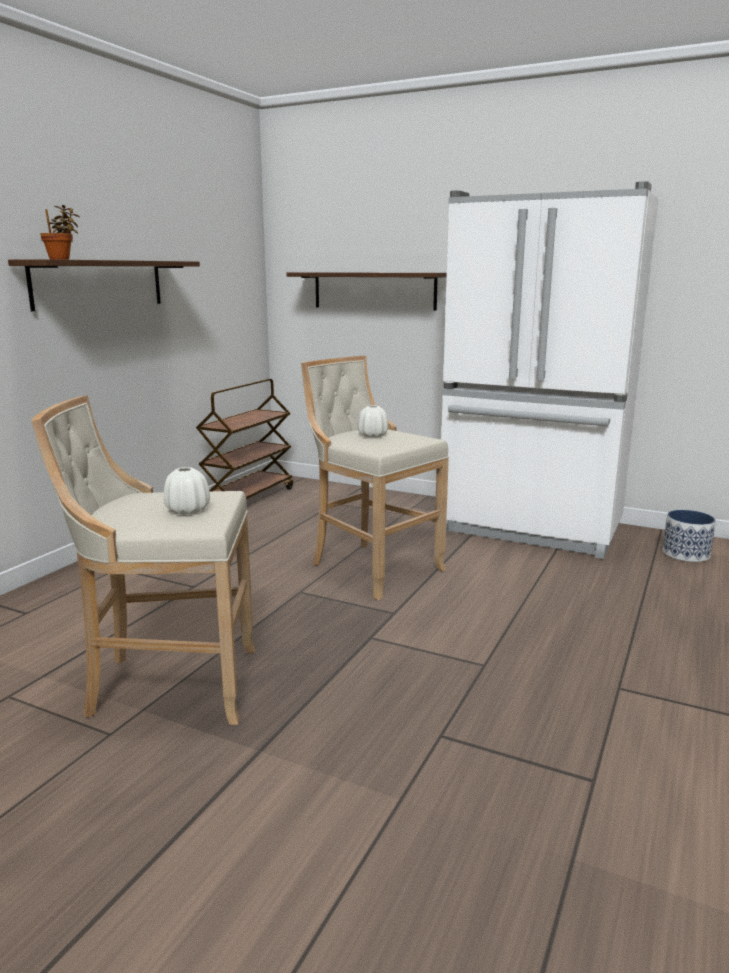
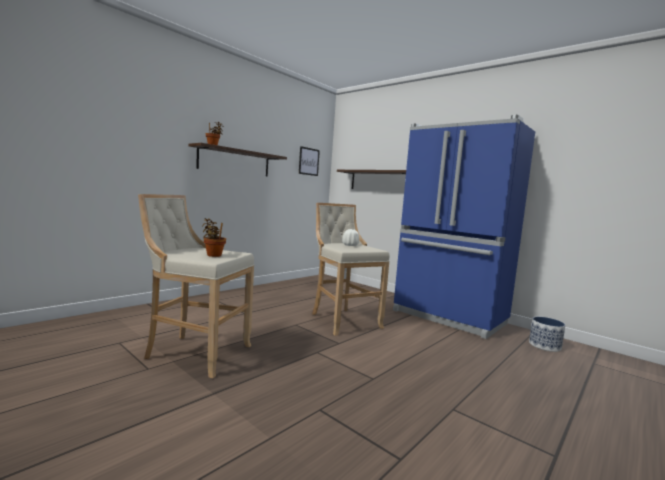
camera: 15 degrees right, 10 degrees down
(187, 510) = (213, 255): white vase -> potted plant
(227, 259) = (309, 161): none -> picture
(248, 498) = (302, 282): brown cart -> none
(530, 529) = (448, 318): white fridge -> blue fridge

